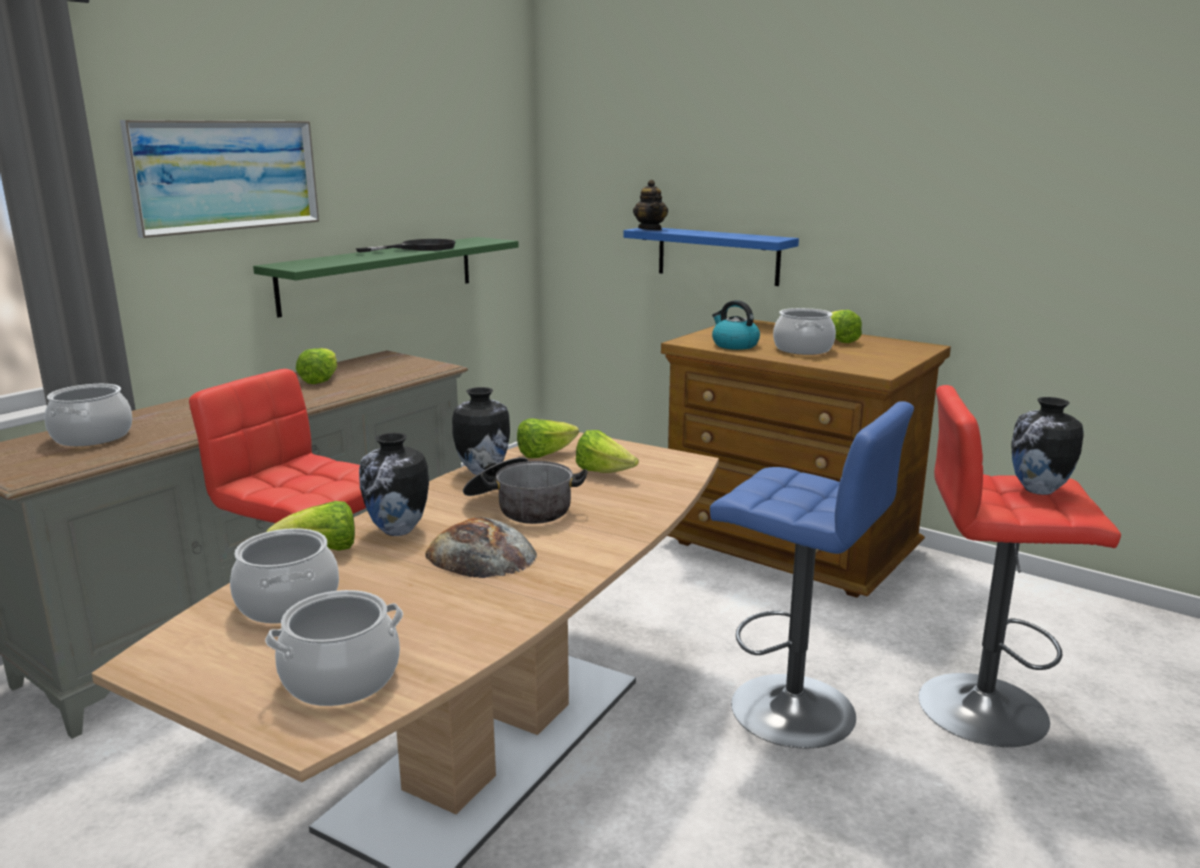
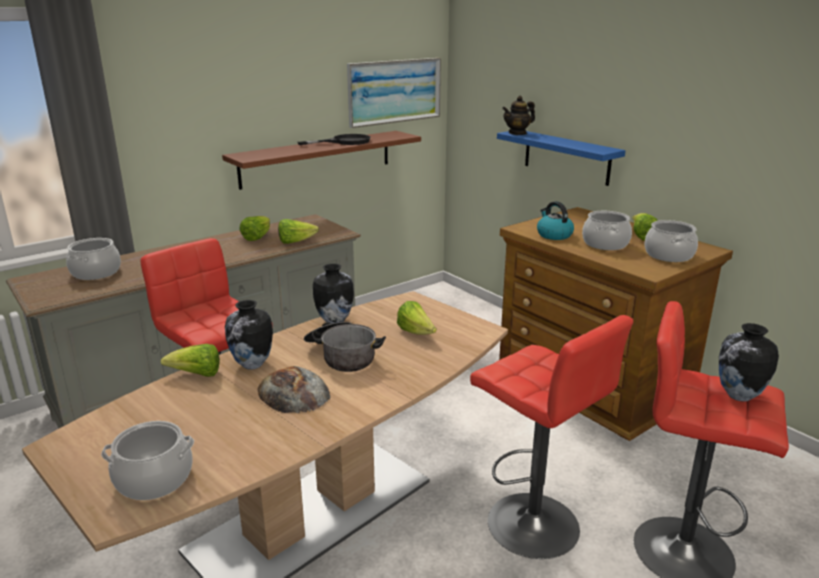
camera: 15 degrees right, 5 degrees up
(226, 175) = (203, 93): picture -> picture (394, 91)
(289, 603) = (156, 414): cooking pot -> cooking pot (669, 255)
(380, 274) = (317, 158): green shelf -> brown shelf
(545, 454) = (384, 311): lettuce -> lettuce (296, 242)
(650, 229) = (517, 133): teapot -> teapot turned 60 degrees clockwise
(793, 711) = (533, 526): blue stool -> red stool

